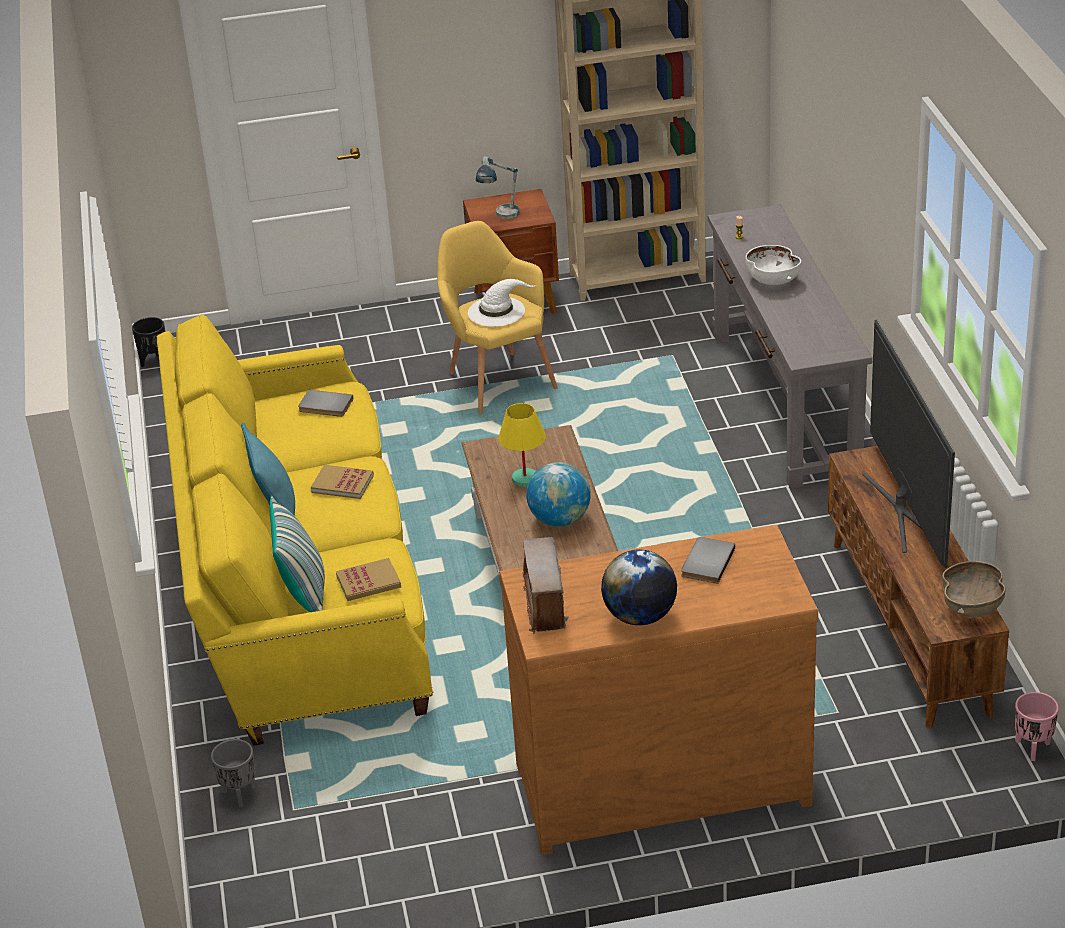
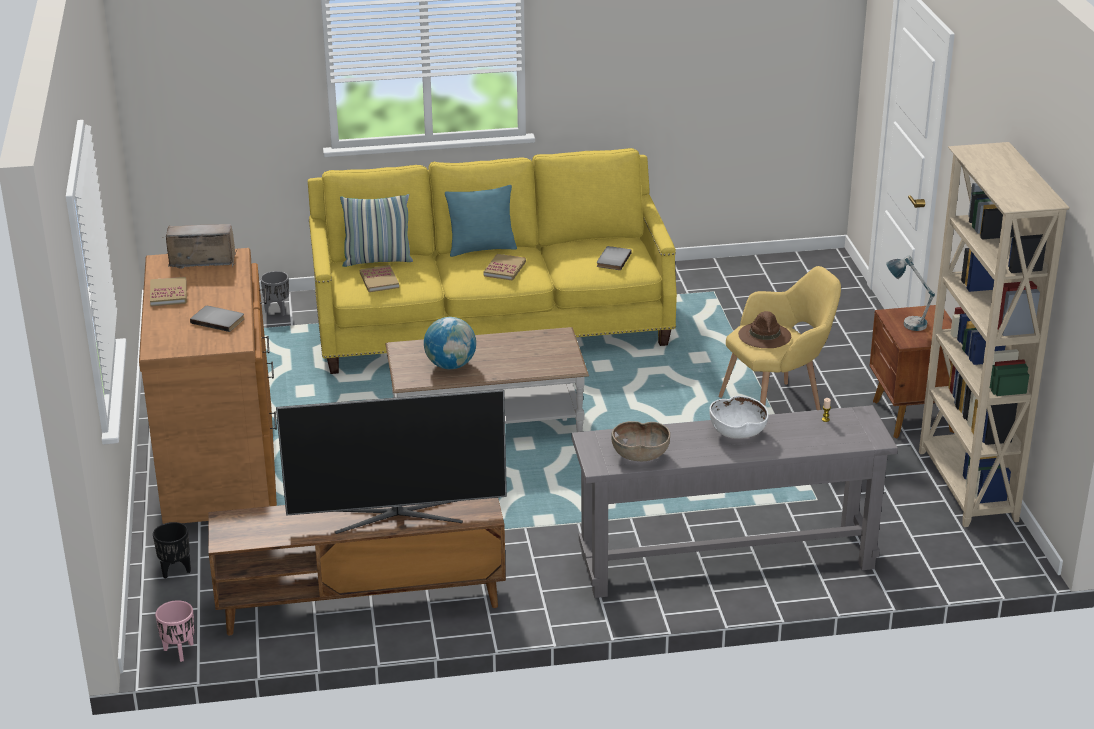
camera: 90 degrees right, 5 degrees down
(155, 362) = (807, 256): black planter -> black planter (176, 570)
(497, 311) = (765, 336): white hat -> brown hat
(524, 479) = (511, 351): yellow table lamp -> none
(640, 616) = (168, 294): globe -> book
(972, 606) = (247, 537): brown bowl -> brown bowl (640, 456)

